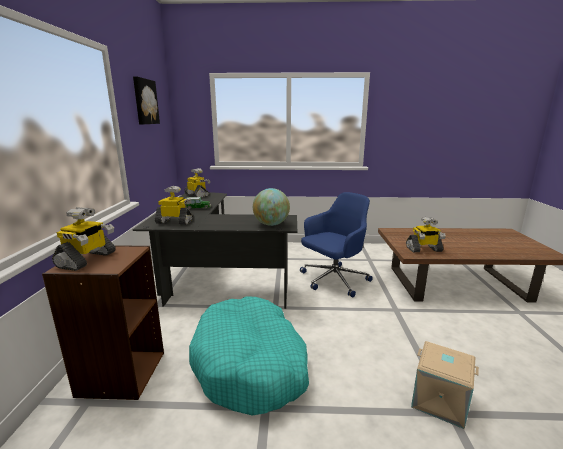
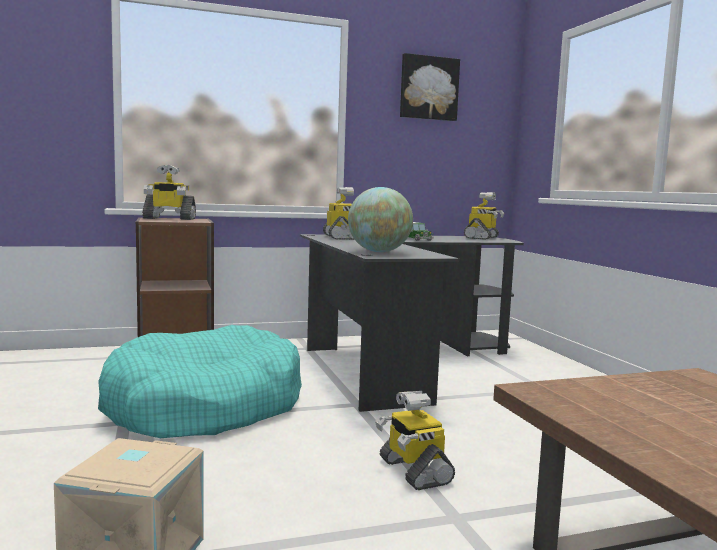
camera: 70 degrees right, 10 degrees down
(333, 280) = (517, 441): blue office chair -> none
(423, 249) = (603, 406): toy robot -> toy robot (413, 471)

